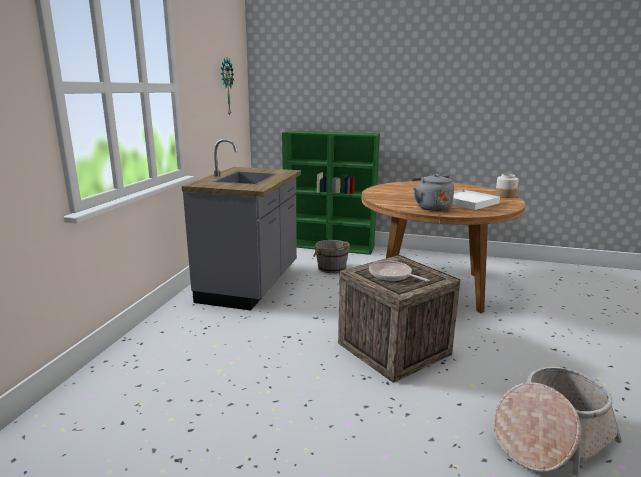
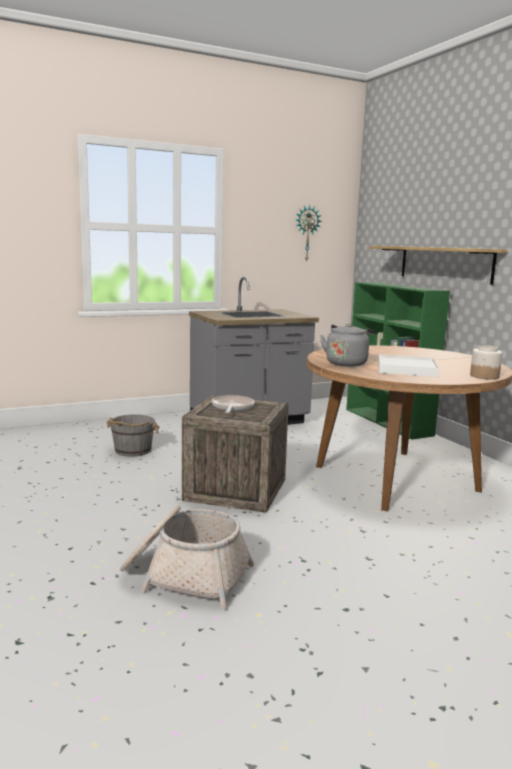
camera: 50 degrees right, 5 degrees down
(332, 268) = (342, 435): grey bucket -> grey bucket (132, 450)
(368, 112) = (445, 264): none -> shelf

